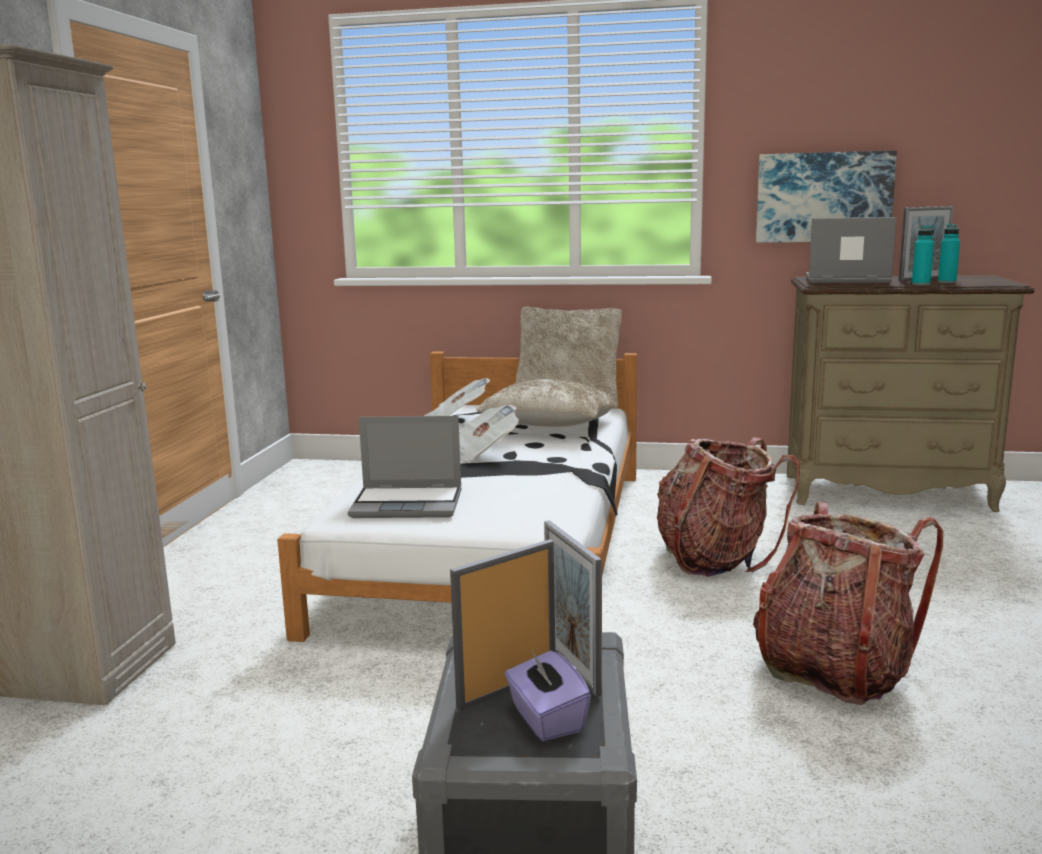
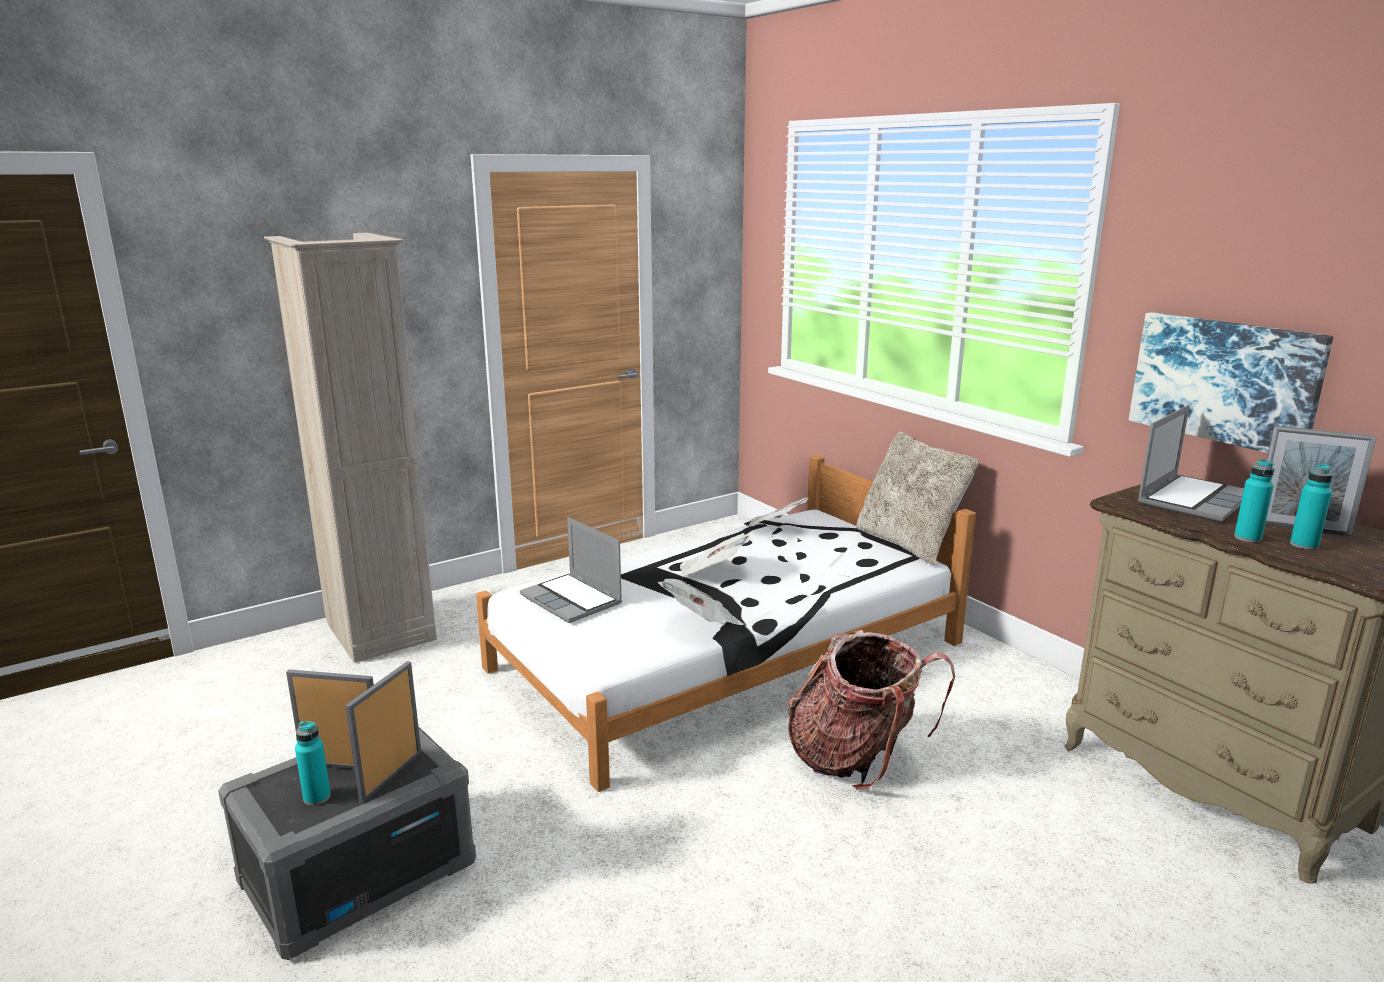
camera: 45 degrees right, 5 degrees up
(546, 719) = (317, 797): purple tissue box -> turquoise bottle
(550, 426) = (826, 564): beige pillow -> none
(559, 479) = (701, 622): none -> newspaper
(834, 669) = (730, 912): backpack -> none
(845, 280) = (1193, 500): laptop -> laptop turned 75 degrees clockwise

